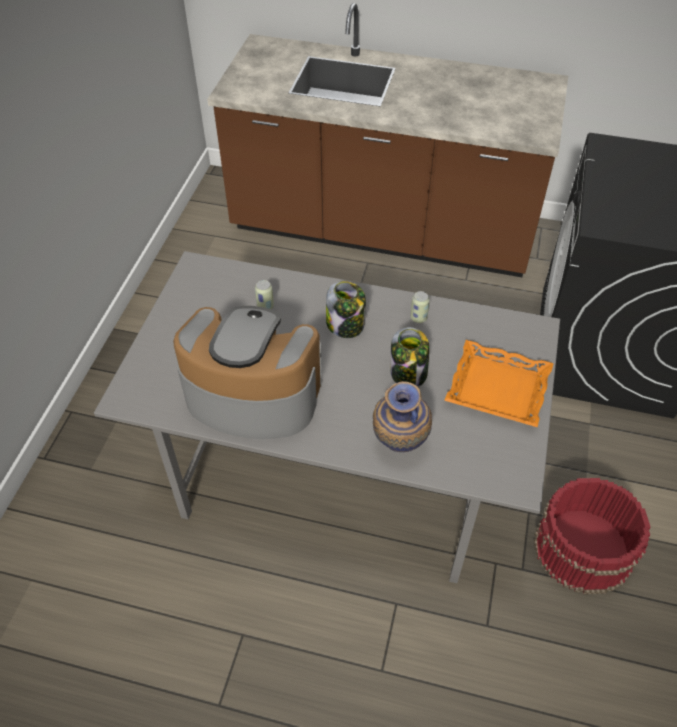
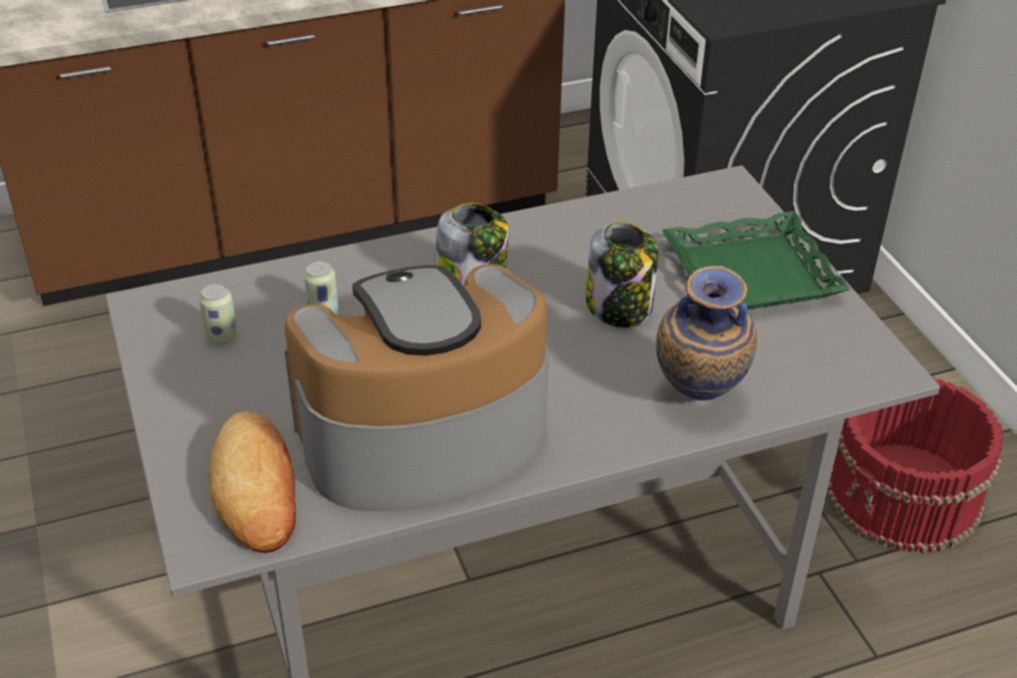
camera: 35 degrees left, 10 degrees down
(163, 383) = (256, 489): none -> bread
(418, 318) = (564, 236): can -> can (222, 337)
(497, 389) = (751, 275): orange tray -> green tray

